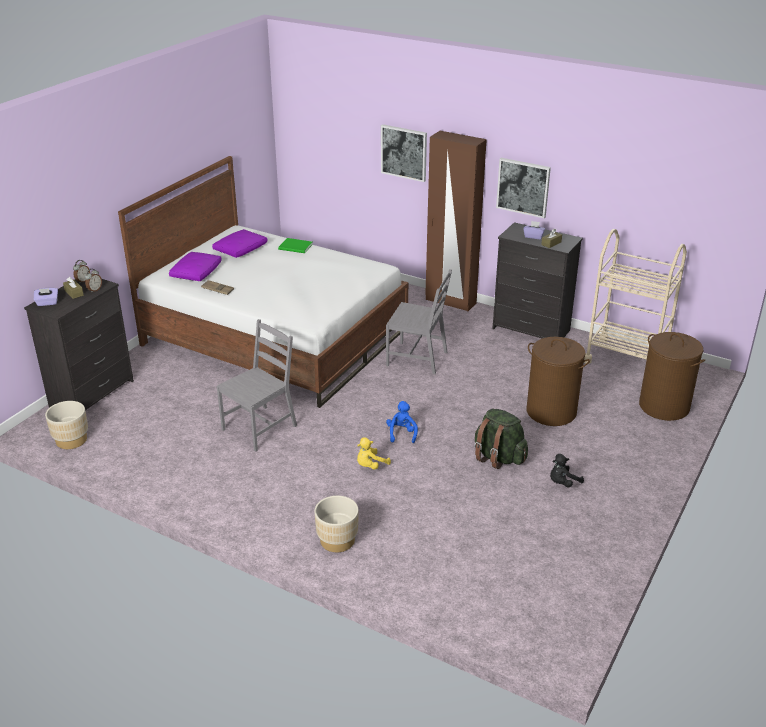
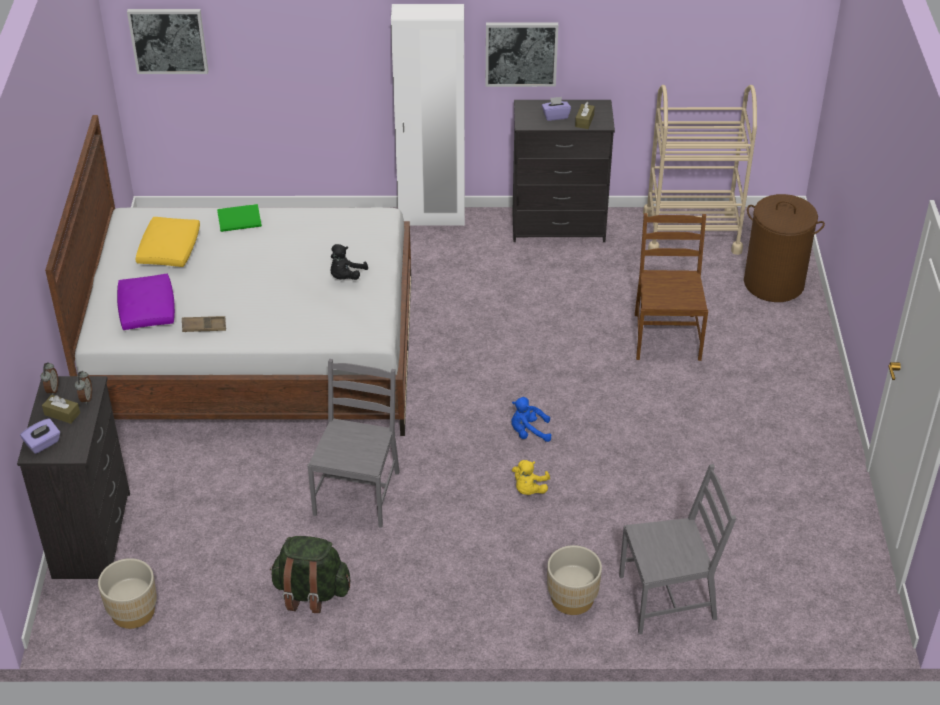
camera: 30 degrees left, 10 degrees up
(241, 250) = (169, 249): purple pillow -> yellow pillow
(402, 433) = (528, 432): blue plush toy -> blue plush toy turned 60 degrees counterclockwise
(404, 152) = (335, 40): picture -> picture (168, 40)
(417, 358) = (461, 319): grey chair -> grey chair (668, 598)
(450, 301) = (431, 218): brown wardrobe -> white wardrobe
(498, 457) = (656, 420): green backpack -> green backpack (311, 592)
(551, 411) = (666, 336): brown laundry basket -> brown chair
(562, 483) = (743, 424): black plush toy -> black plush toy (345, 276)

